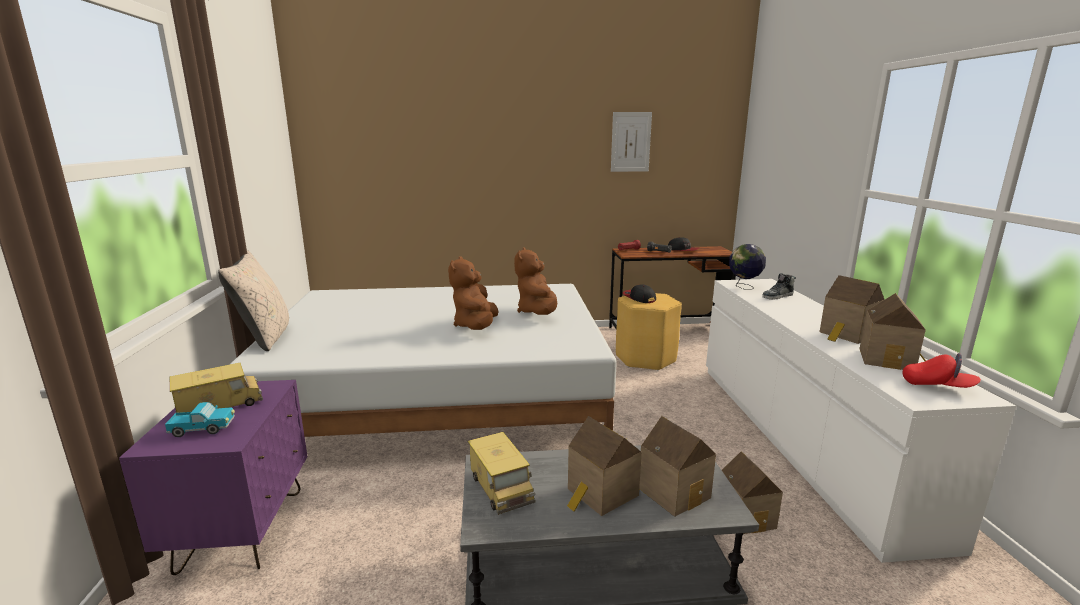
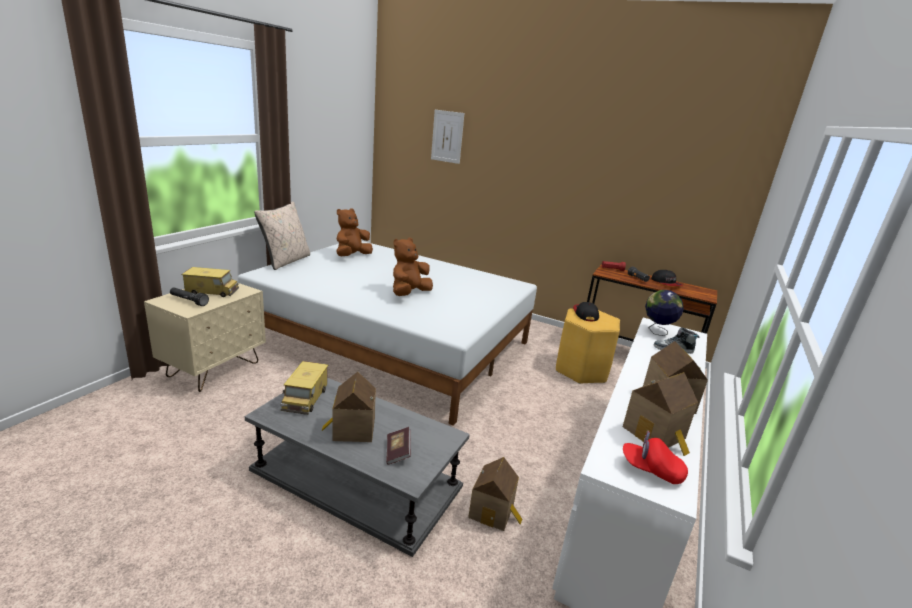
camera: 30 degrees right, 5 degrees up
(203, 429) = (188, 301): toy truck -> black flashlight
(243, 529) = (214, 369): purple nightstand -> beige nightstand
(537, 312) = (467, 298): brown plush toy -> brown plush toy (352, 256)
(630, 142) = (638, 167): picture -> picture (447, 136)
(676, 491) = (398, 452): toy house -> book
(937, 386) = (651, 470): red cap -> red cap turned 135 degrees clockwise

